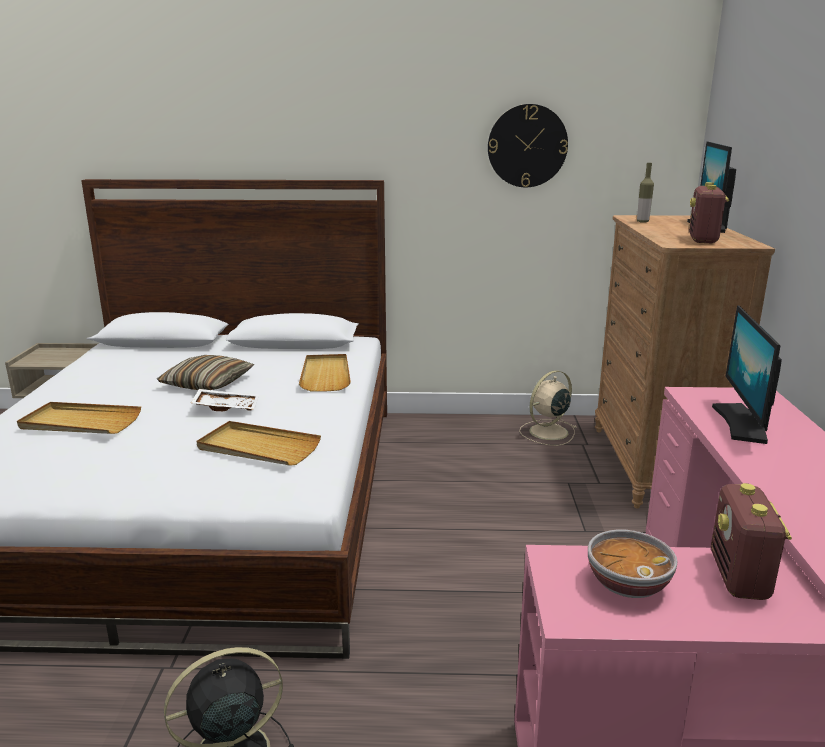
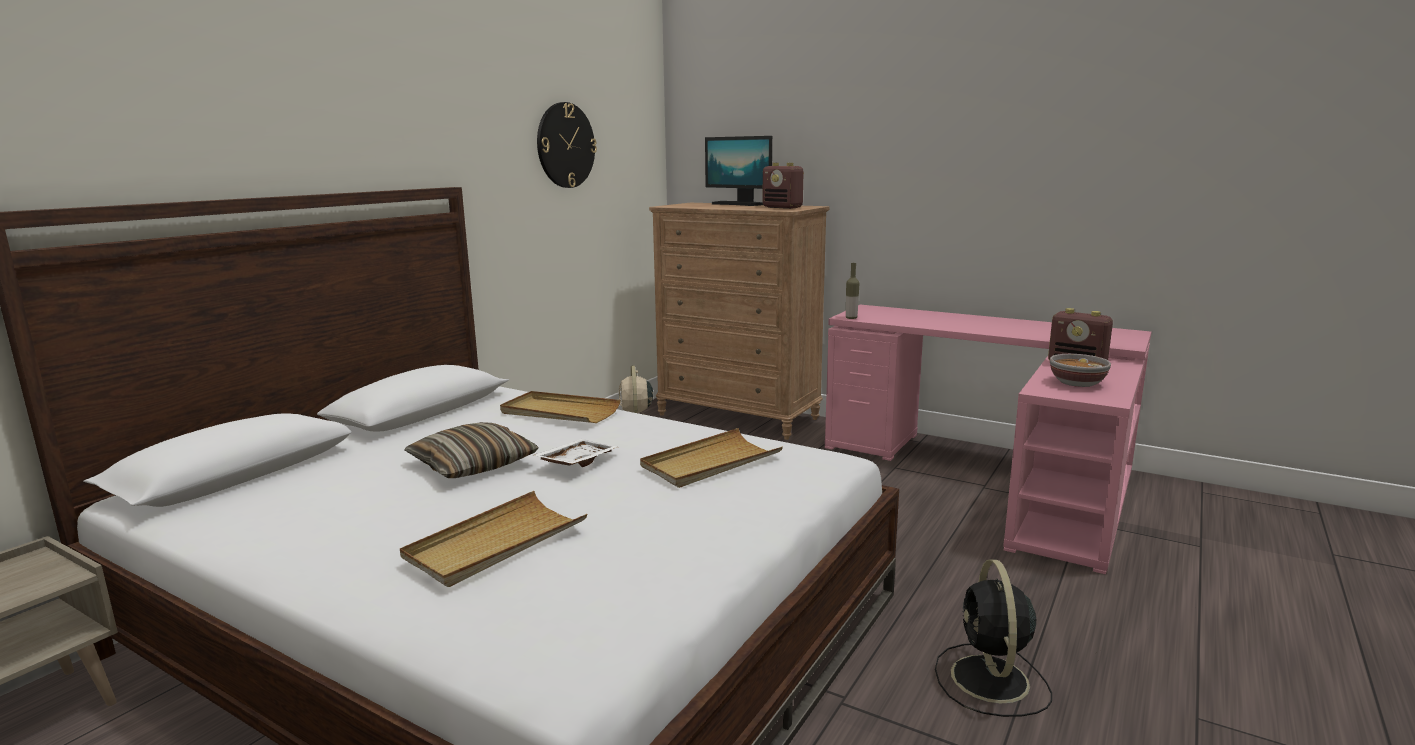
camera: 60 degrees left, 5 degrees down
(642, 221) = (692, 206): bottle -> bottle (851, 318)
(742, 423) = (908, 319): monitor -> none

